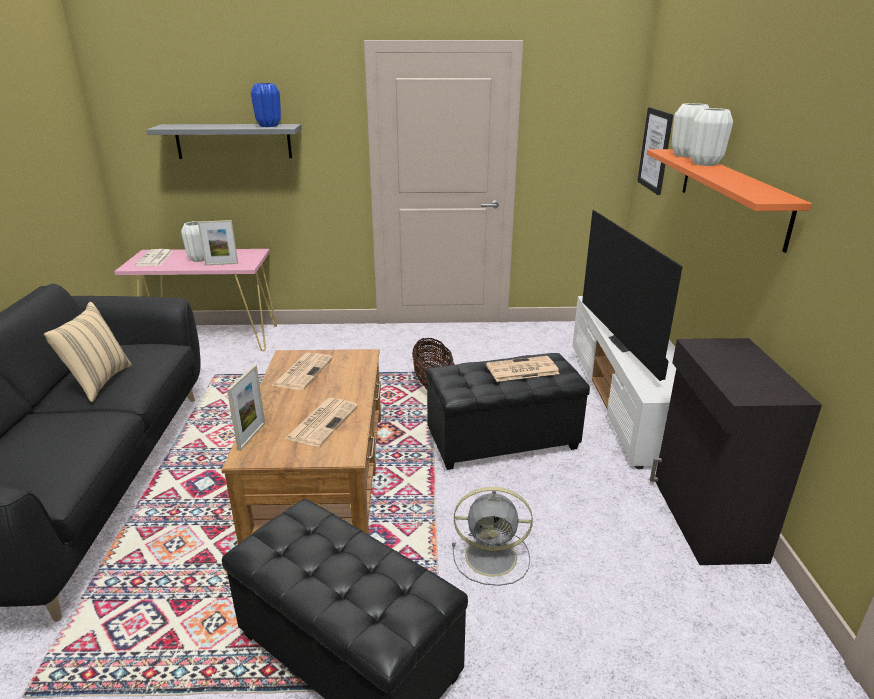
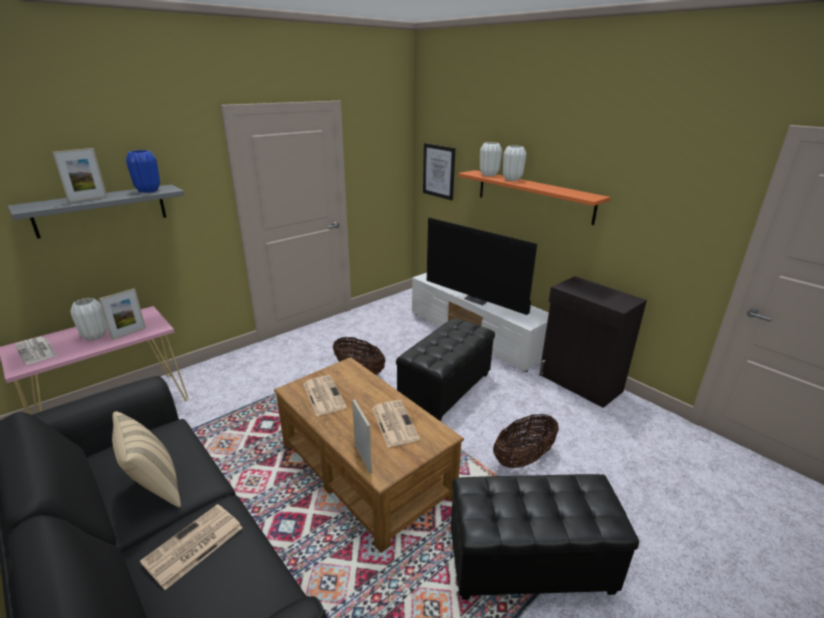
camera: 40 degrees left, 0 degrees up
(213, 126) = (88, 199): none -> picture frame
(493, 557) = (523, 458): grey fan -> basket
(521, 370) = (453, 336): newspaper -> newspaper (192, 546)

